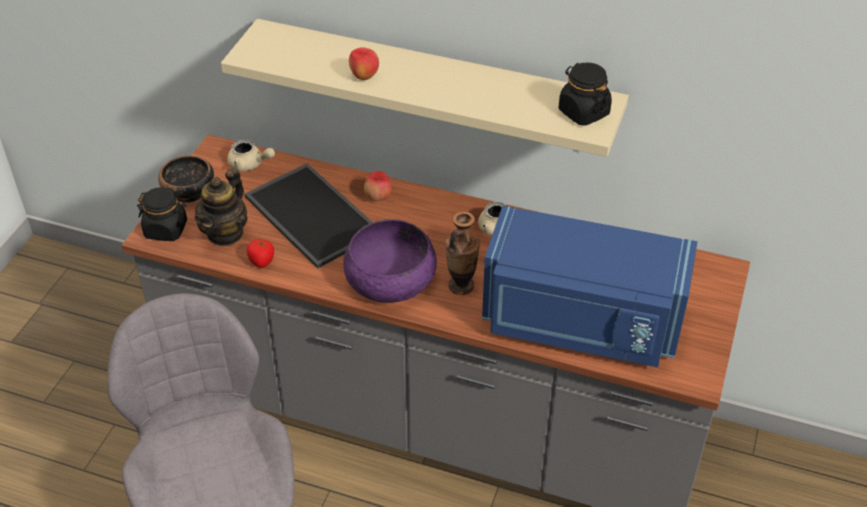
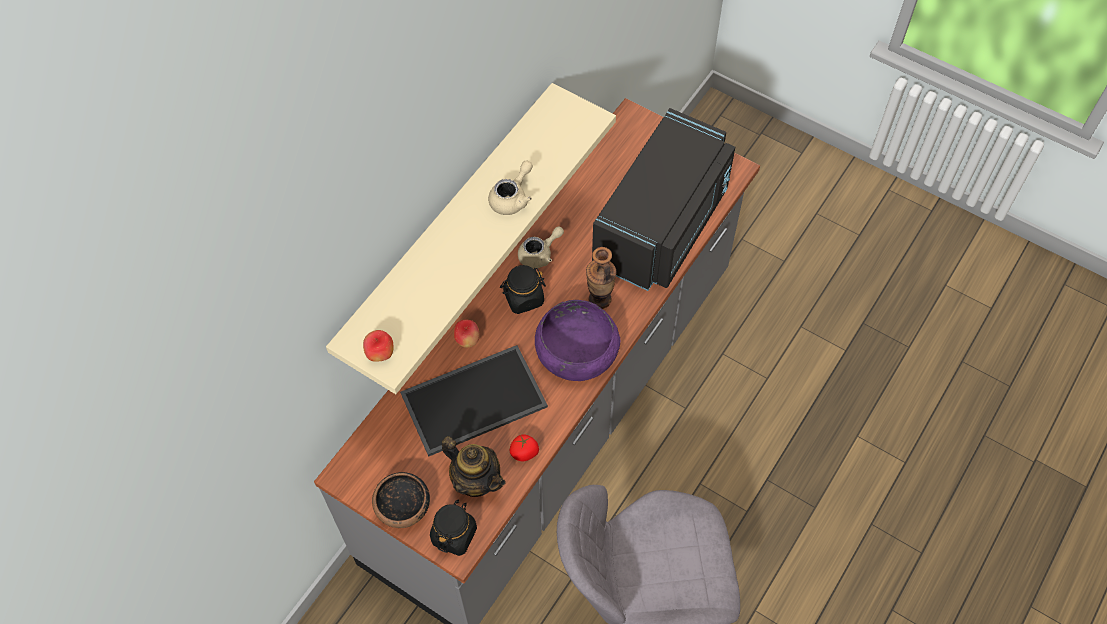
camera: 75 degrees left, 15 degrees up
(250, 164) = (380, 445): beige teapot -> beige teapot (512, 198)
(364, 77) = (462, 268): apple -> apple (380, 354)
(580, 323) = (663, 226): blue microwave -> black microwave
(583, 112) = (567, 119): black jar -> black jar (523, 298)

